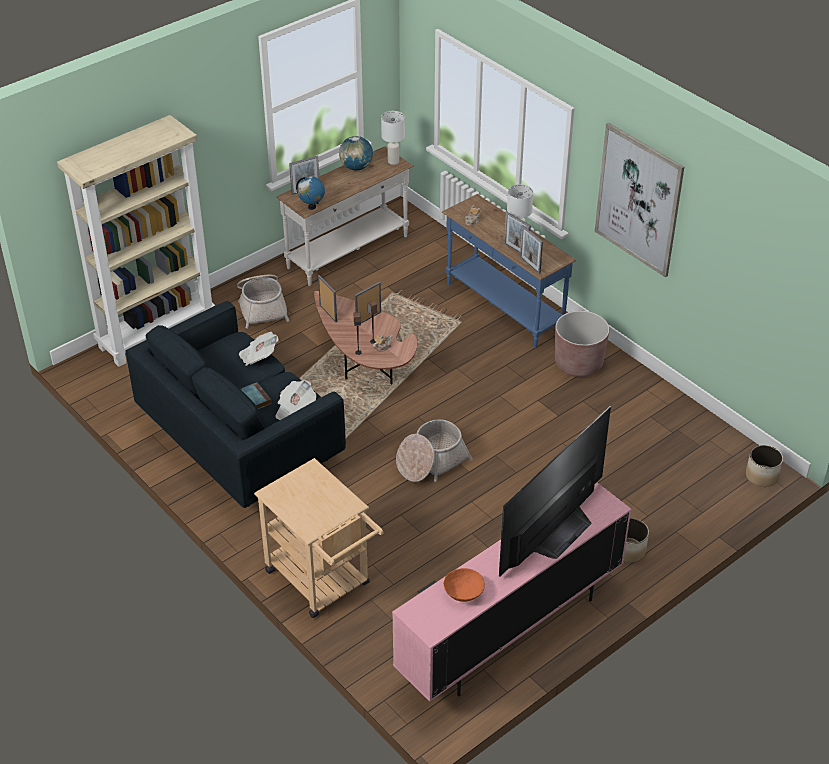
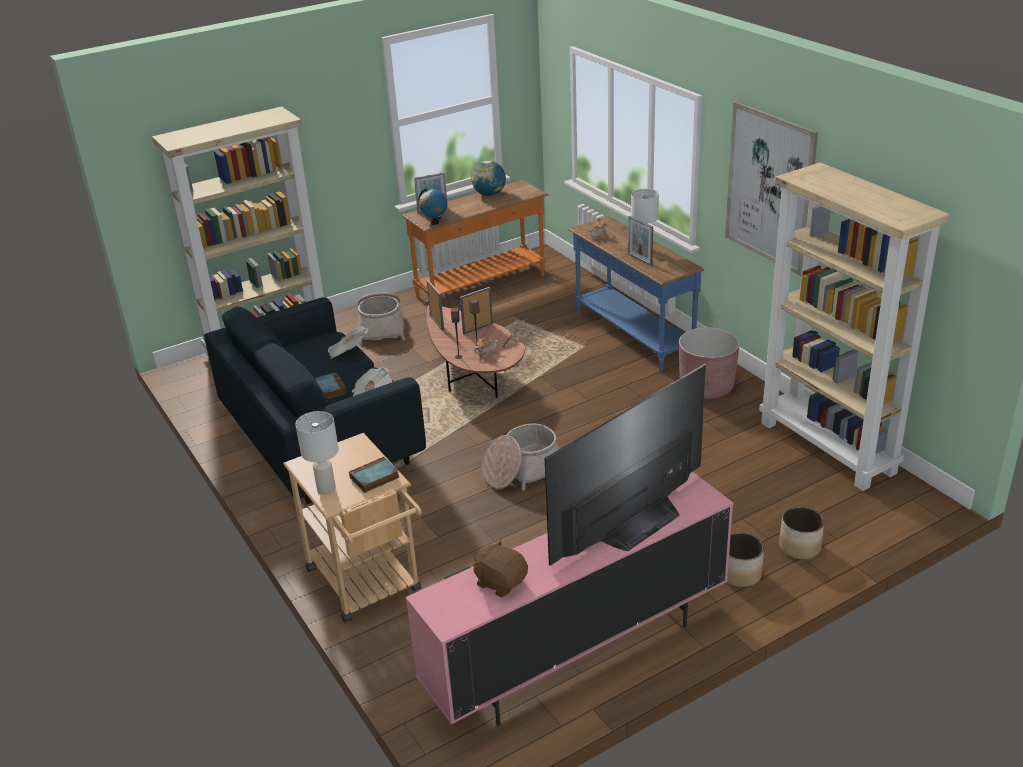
camera: 10 degrees right, 10 degrees down
(337, 504) = (374, 478): none -> book
(348, 252) = (481, 286): white console table -> orange console table
(393, 161) = (528, 190): white table lamp -> white table lamp (326, 488)
(463, 593) = (501, 582): orange bowl -> brown plush toy
(530, 265) = (652, 272): picture frame -> none
(689, 423) = (828, 447): none -> beige bookcase
(762, 476) = (913, 505): planter -> planter (800, 547)

